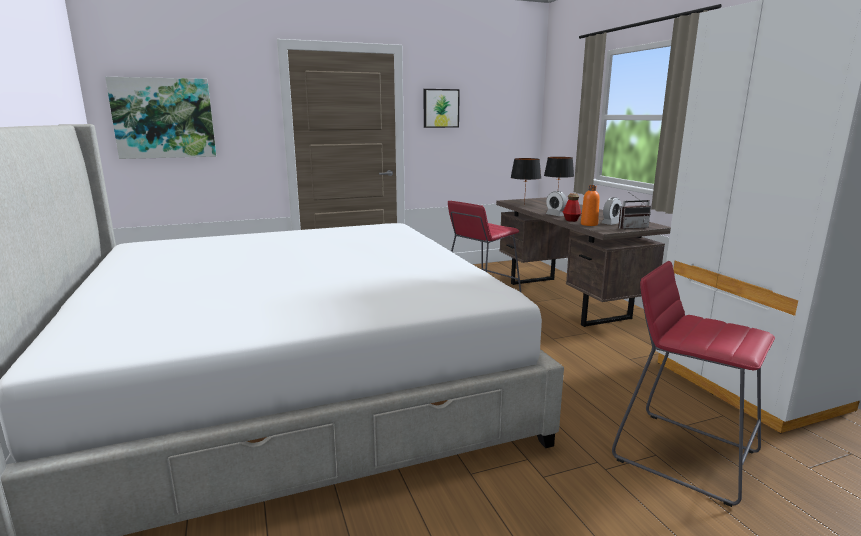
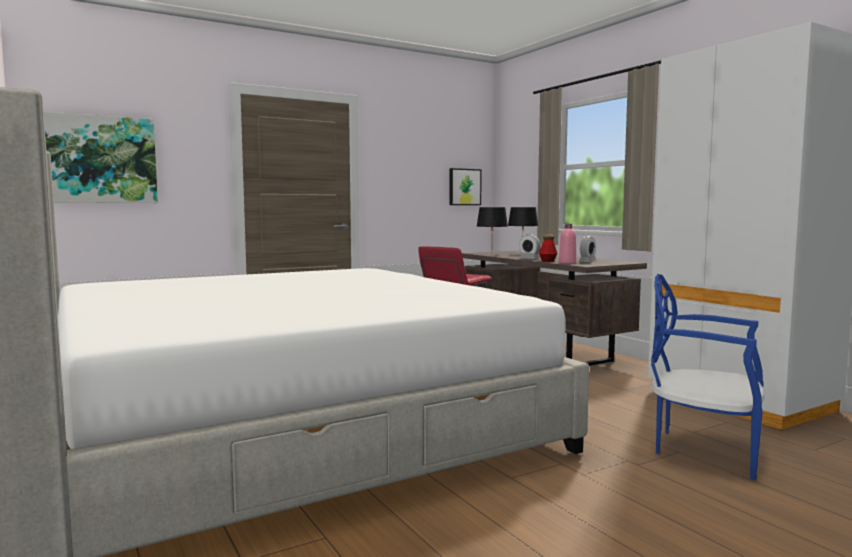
camera: 10 degrees left, 10 degrees down
(440, 108) = (396, 160): picture -> picture (464, 187)
(589, 224) = (567, 262): orange bottle -> pink bottle
(631, 227) = (609, 263): radio -> none
(684, 455) = (704, 450): red stool -> blue chair

